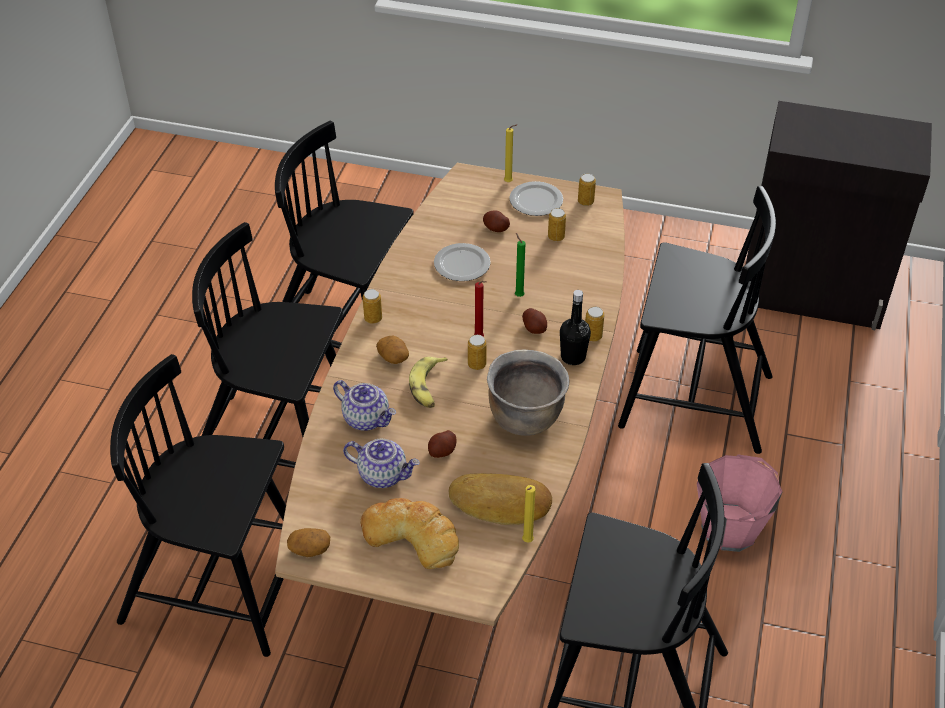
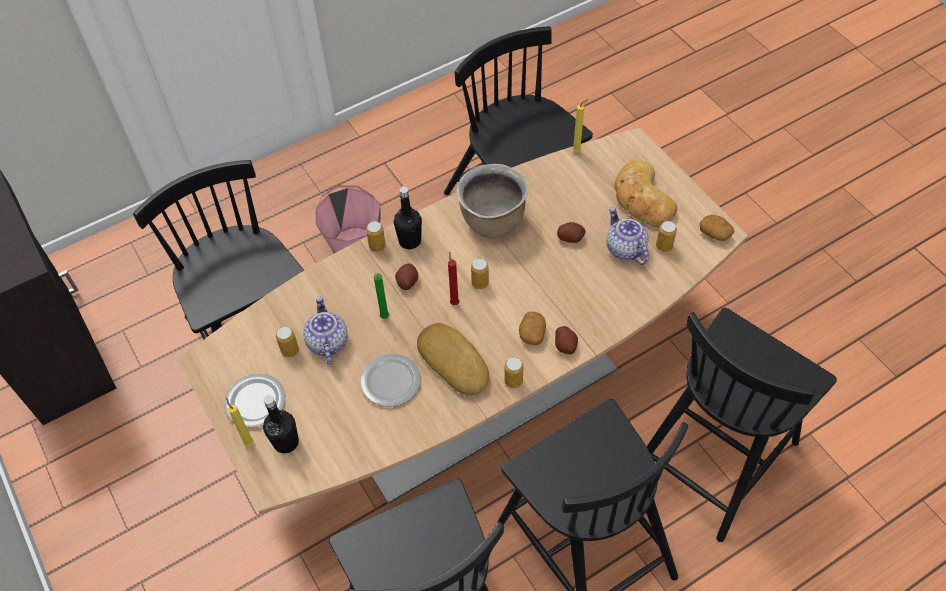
camera: 135 degrees left, 10 degrees up
(219, 588) = (715, 455): black chair -> black chair turned 75 degrees clockwise
(367, 418) = (598, 297): teapot -> teapot (327, 342)
(428, 387) = (531, 290): banana -> none
(486, 196) = (286, 442): none -> black bottle
(495, 228) = (322, 398): potato -> potato (565, 345)
(500, 504) = (569, 181): bread -> bread (454, 361)
(585, 202) = (221, 368): can -> can (664, 246)

